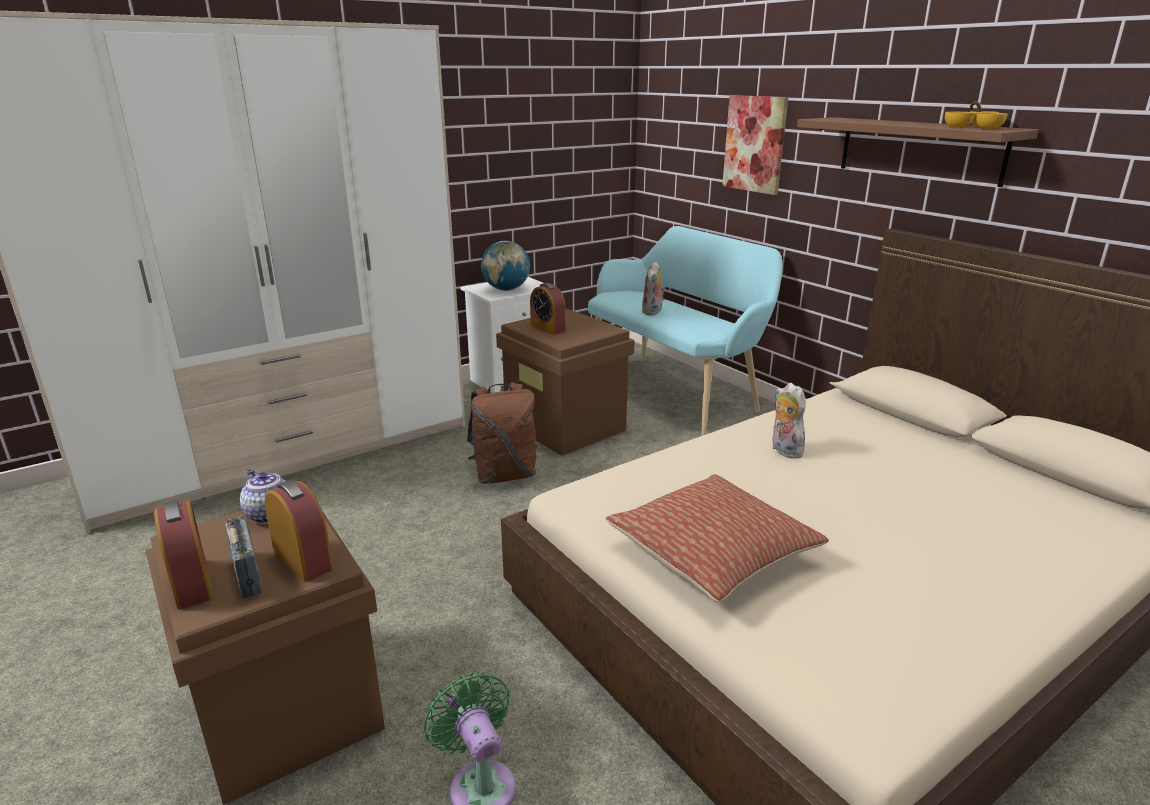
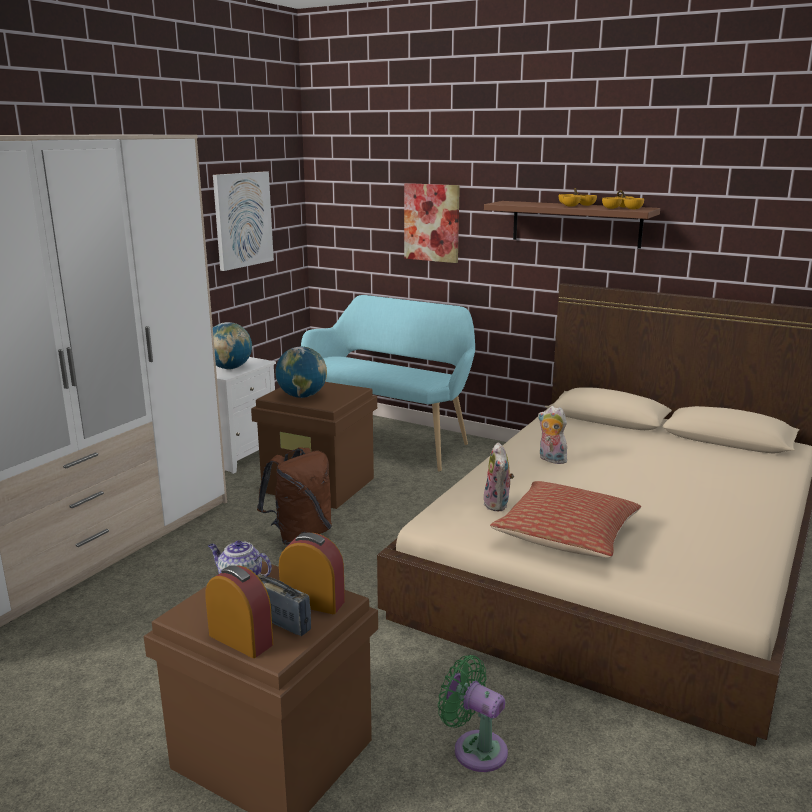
camera: 25 degrees left, 5 degrees down
(547, 328) = (302, 396): alarm clock -> globe
(549, 132) = (242, 220): none -> picture
(653, 312) = (370, 371): plush toy -> plush toy (498, 505)
(915, 123) = (574, 205): none -> bowl

